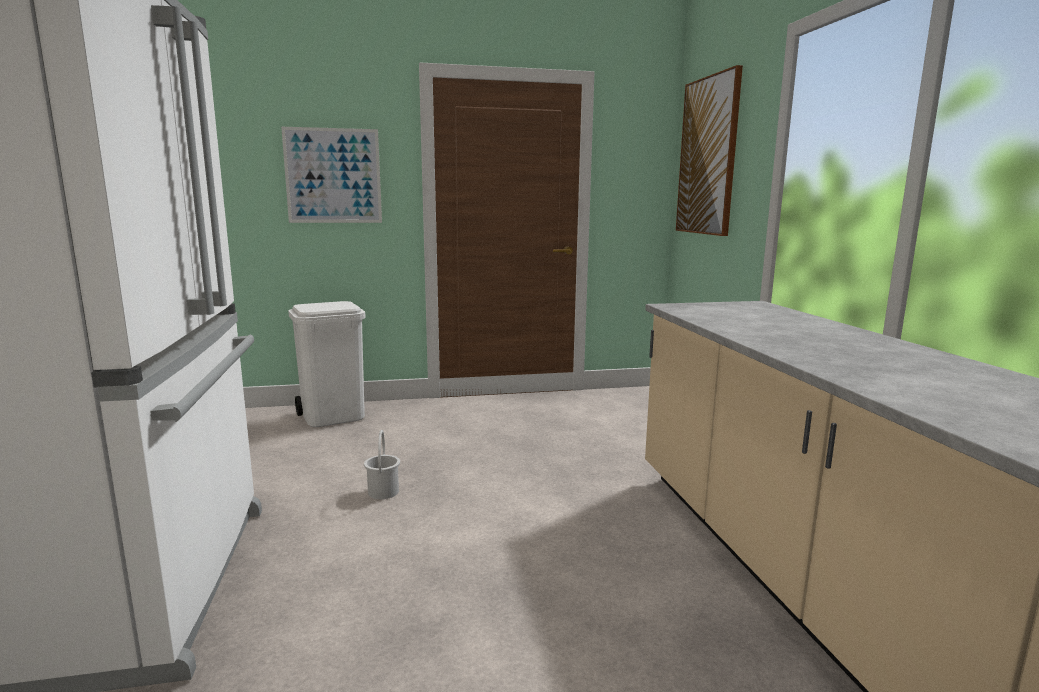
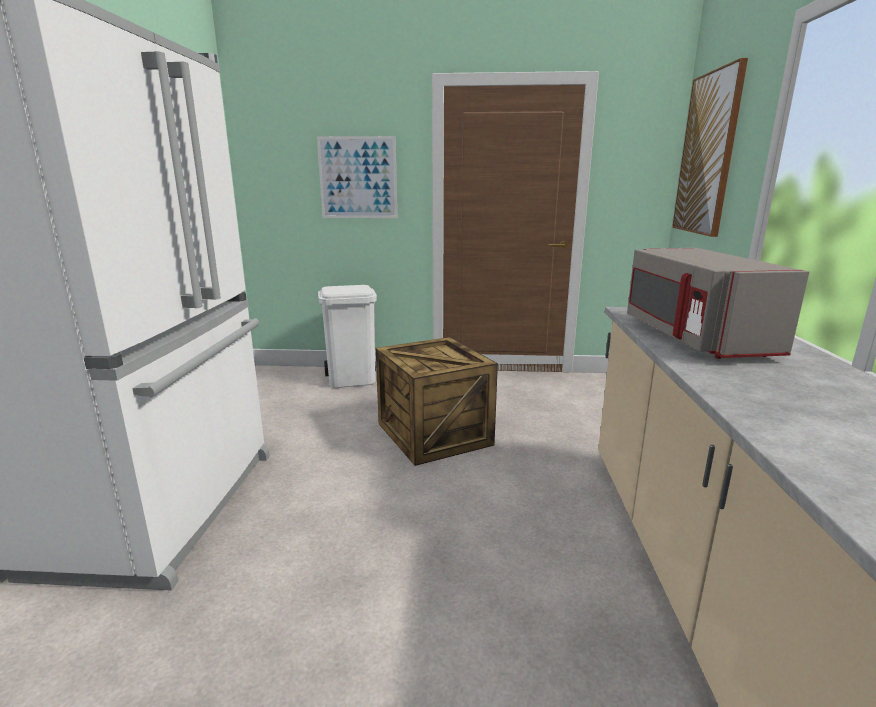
camera: 15 degrees right, 5 degrees up
(384, 492) = (366, 451): white bucket -> none
(459, 464) = (435, 434): none -> crate
(747, 323) = (693, 337): none -> grey microwave

